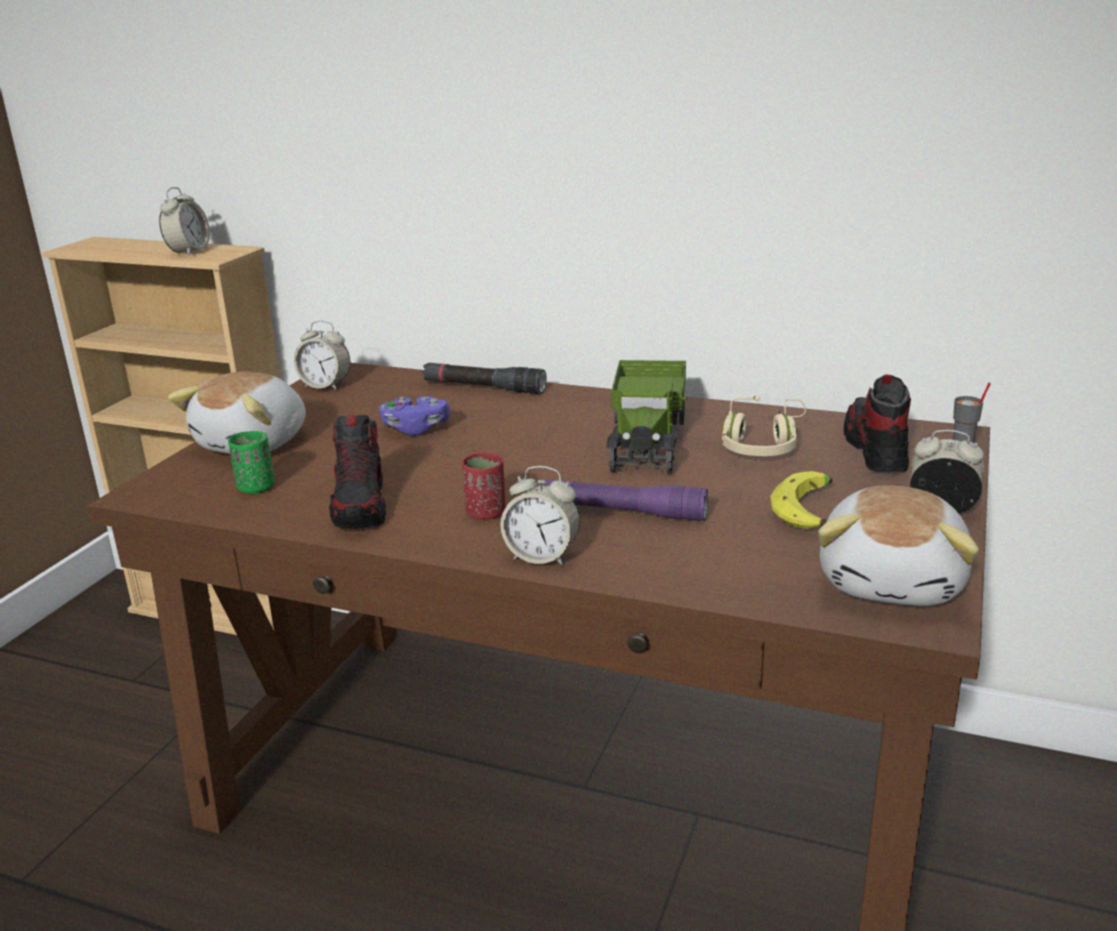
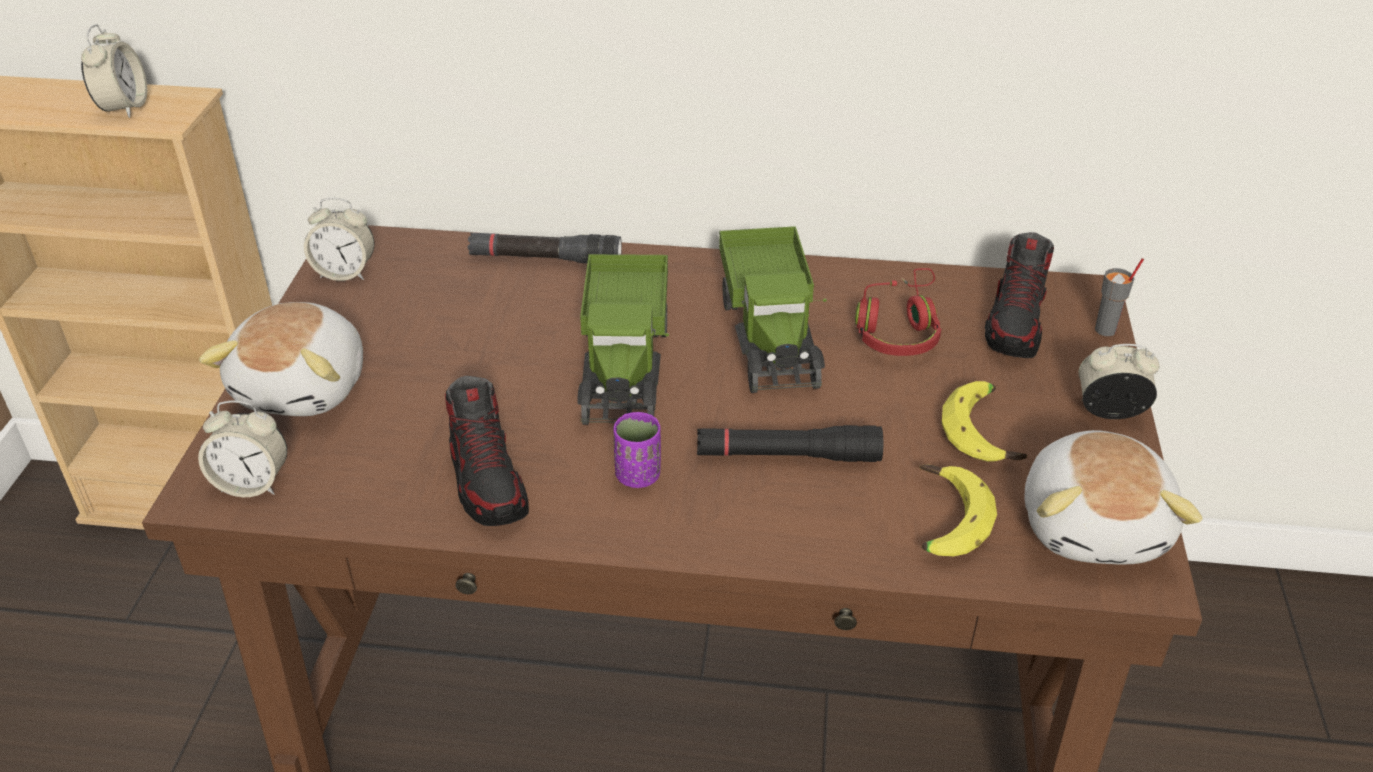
camera: 15 degrees left, 15 degrees up
(256, 487) = (345, 466): green cup -> none
(416, 429) = (494, 341): purple game controller -> none
(486, 513) = (638, 476): red cup -> purple cup
(514, 447) = (625, 362): none -> toy truck
(542, 556) = (728, 537): alarm clock -> alarm clock (252, 483)
(622, 512) = (788, 456): purple flashlight -> black flashlight
(744, 564) = (942, 520): none -> banana
(763, 445) = (899, 329): beige headphones -> red headphones
(875, 449) = (1015, 324): shoe -> shoe turned 150 degrees counterclockwise

